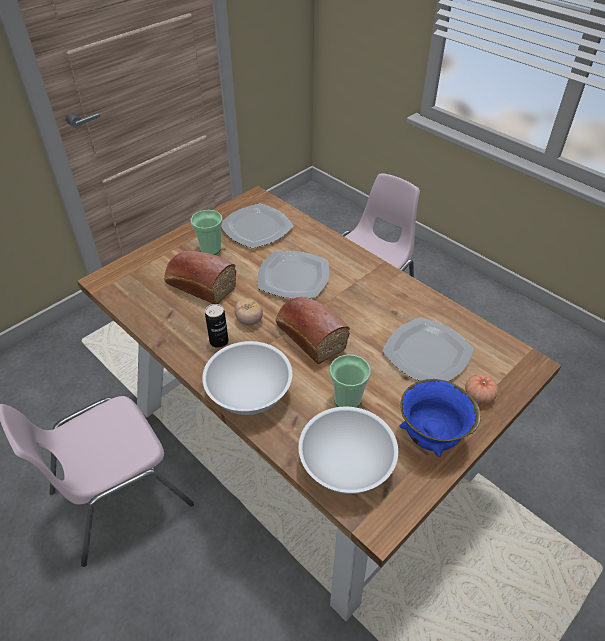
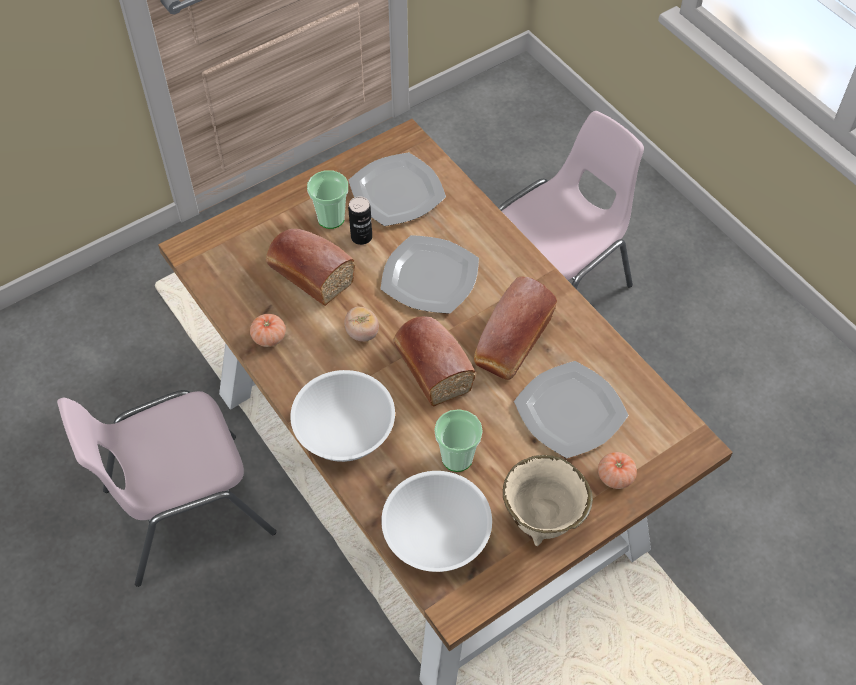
camera: 10 degrees right, 10 degrees up
(174, 332) = (269, 337): none -> tomato
(219, 341) = (320, 357): can -> can (361, 237)
(367, 312) = (511, 343): none -> bread
(431, 438) = (541, 520): blue bowl -> beige bowl

